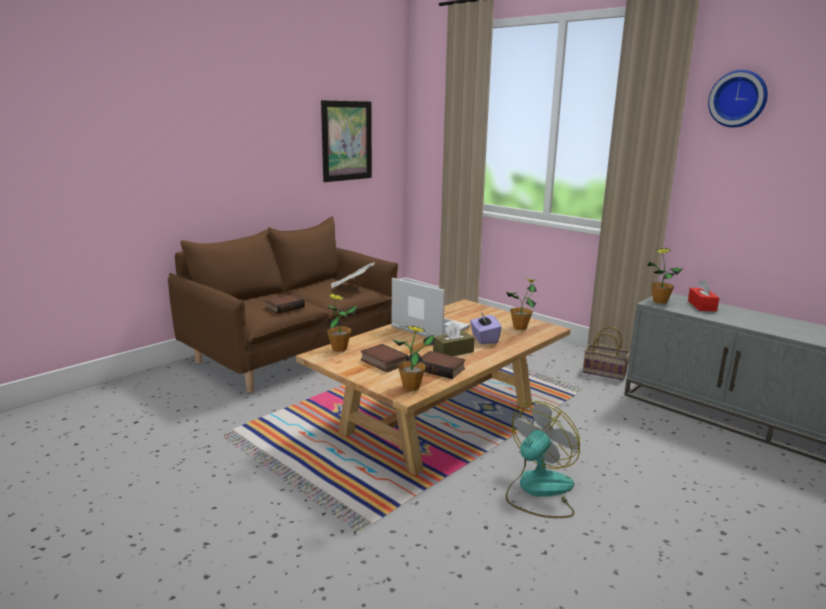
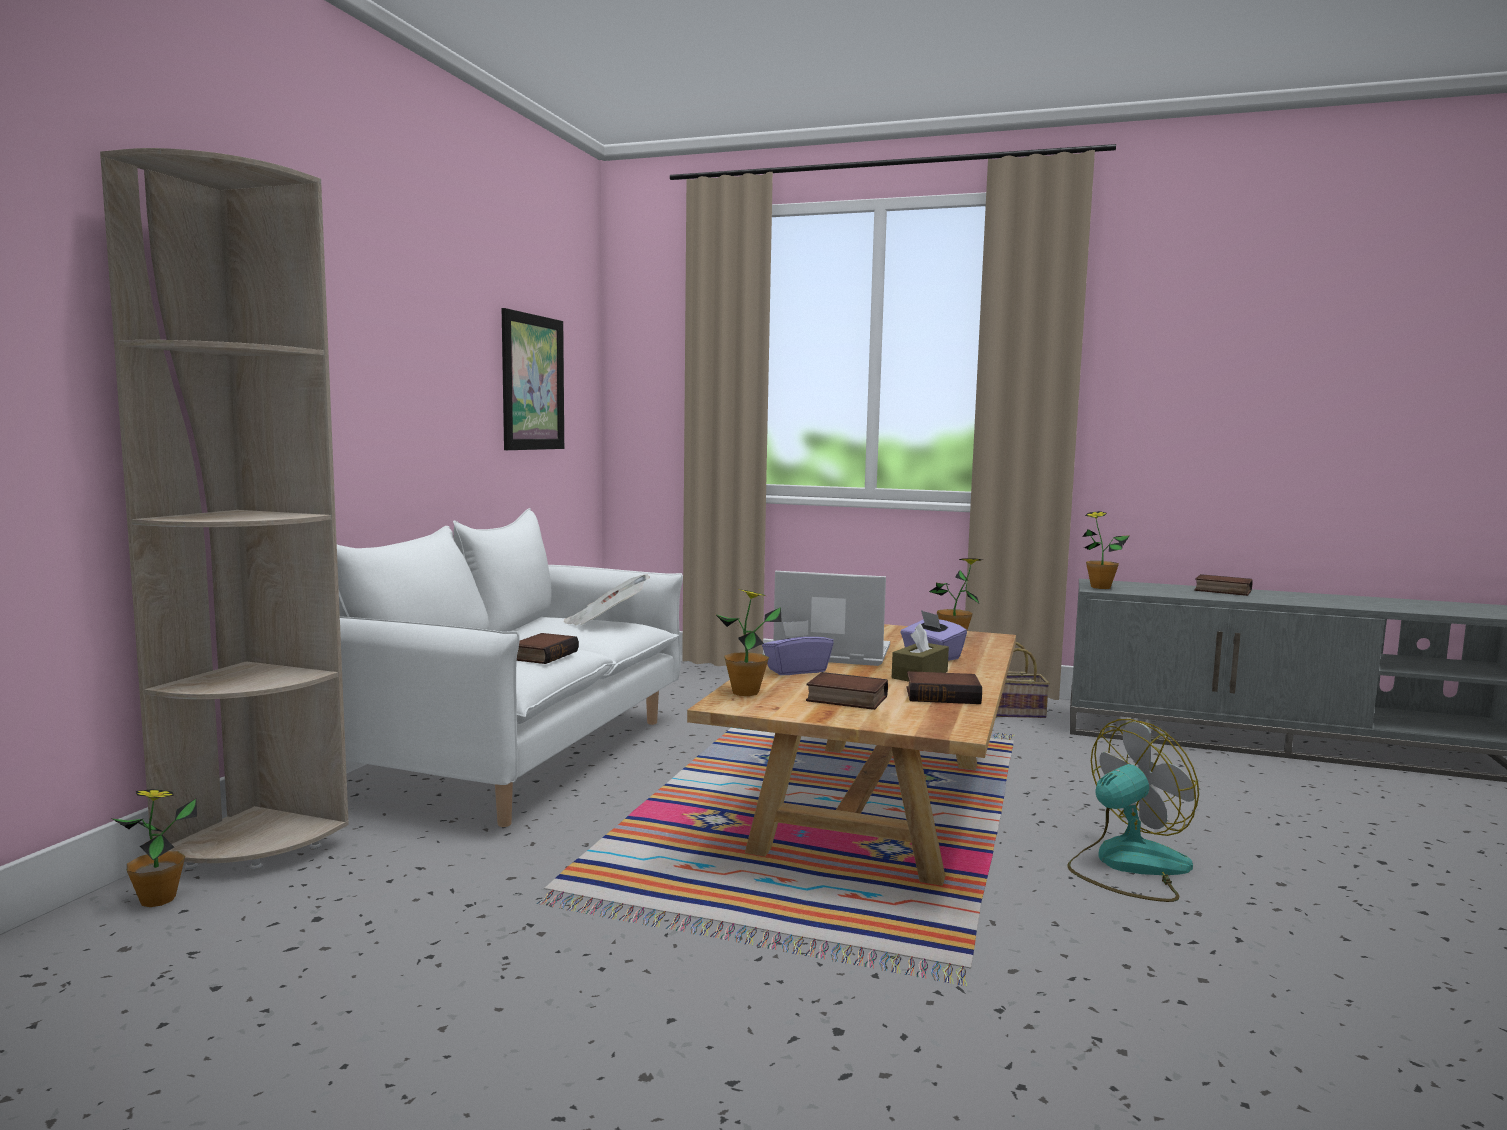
camera: 25 degrees left, 10 degrees down
(143, 385) = (255, 854): none -> beige bookcase
(293, 353) = (512, 756): brown sofa -> white sofa
(390, 337) = (796, 670): none -> purple tissue box
(411, 387) = (945, 721): potted plant -> potted plant (158, 900)
(538, 491) = (1127, 866): fan -> fan turned 45 degrees clockwise
(701, 306) = (1153, 587): red tissue box -> none
(738, 99) = (1145, 313): wall clock -> none
(752, 315) = (1221, 591): none -> book

